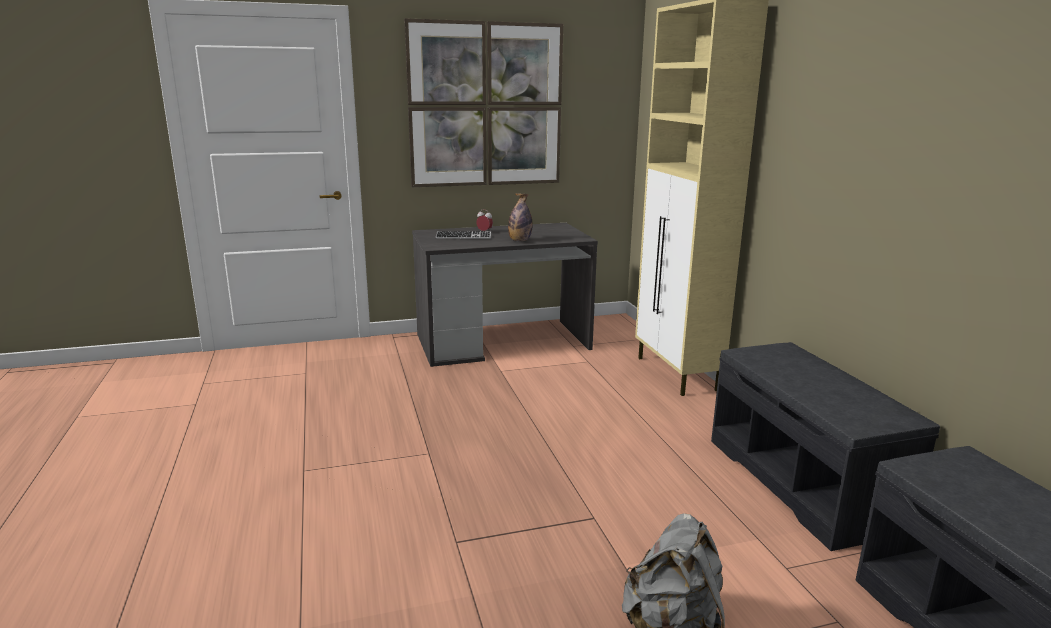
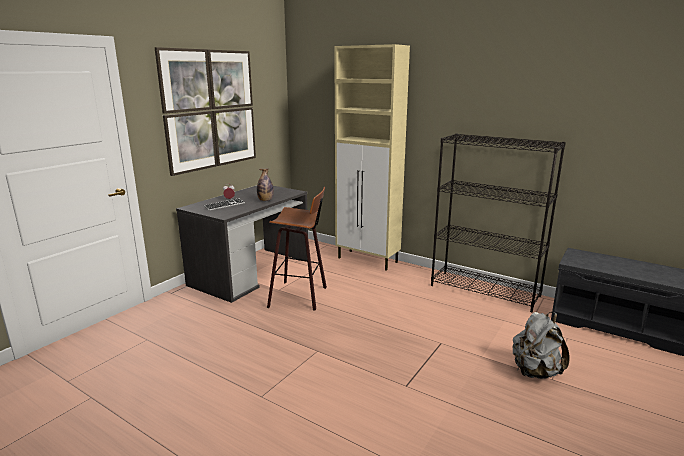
camera: 40 degrees left, 0 degrees up
(513, 386) = (300, 296): none -> stool
(804, 483) = (485, 291): grey bench -> black bookcase

